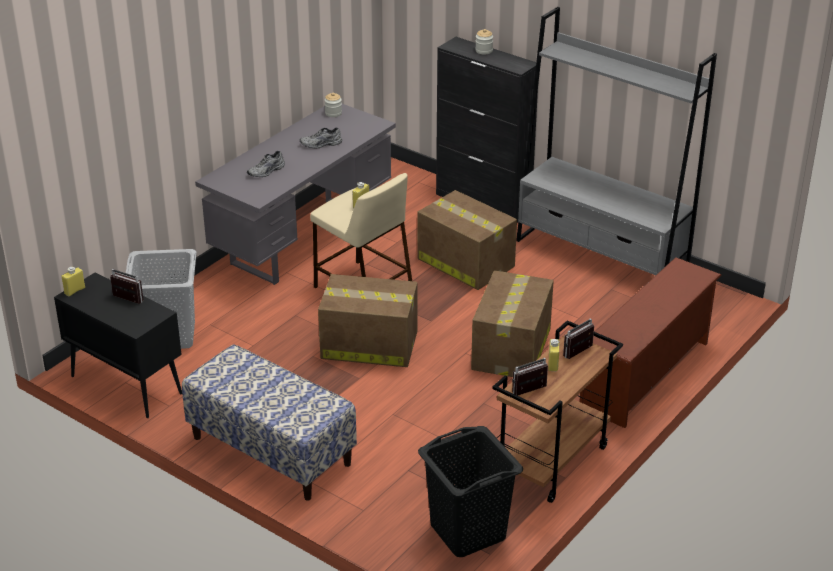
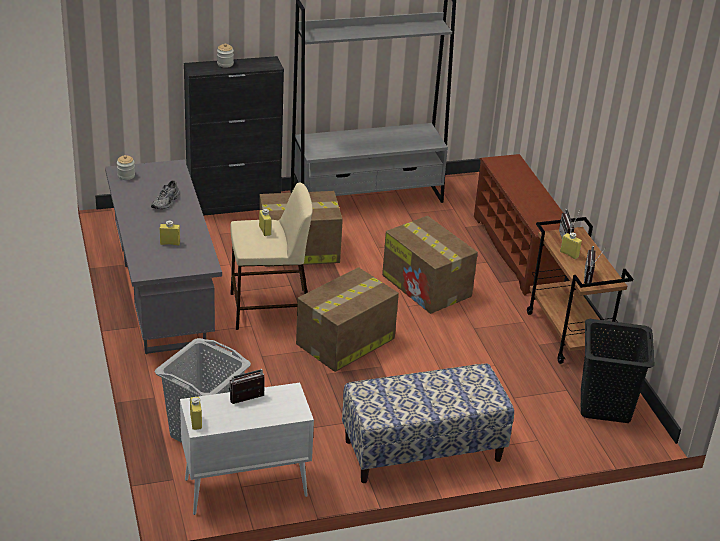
camera: 55 degrees left, 0 degrees up
(125, 384) = (244, 488): black cabinet -> white cabinet
(267, 171) = (170, 243): grey shoe -> yellow bottle

